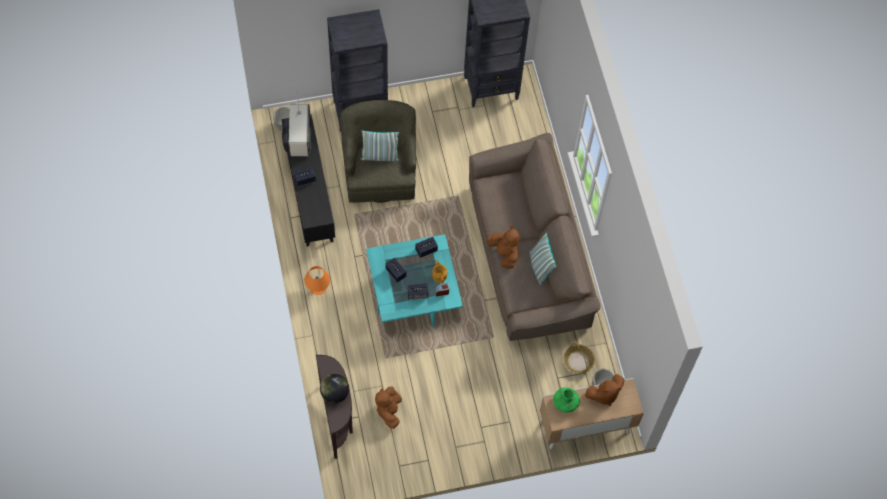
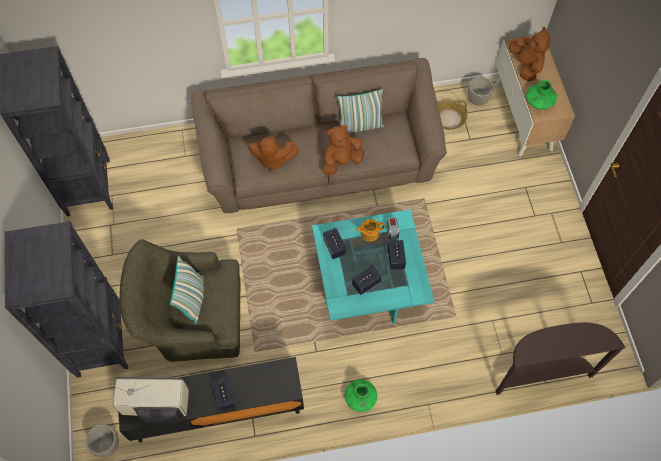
camera: 85 degrees left, 0 degrees up
(318, 287) = (360, 398): orange table lamp -> green vase
(335, 393) = (568, 342): globe -> none
(389, 410) = (523, 313): brown plush toy -> brown plush toy (272, 159)

